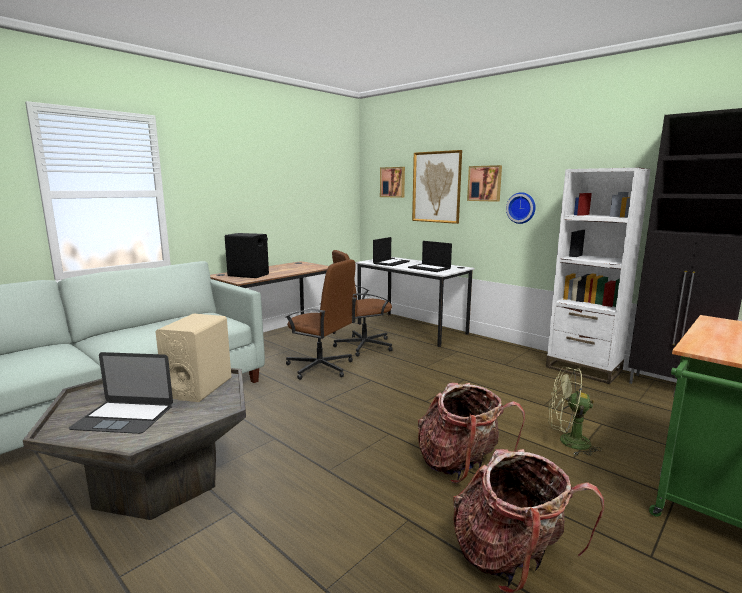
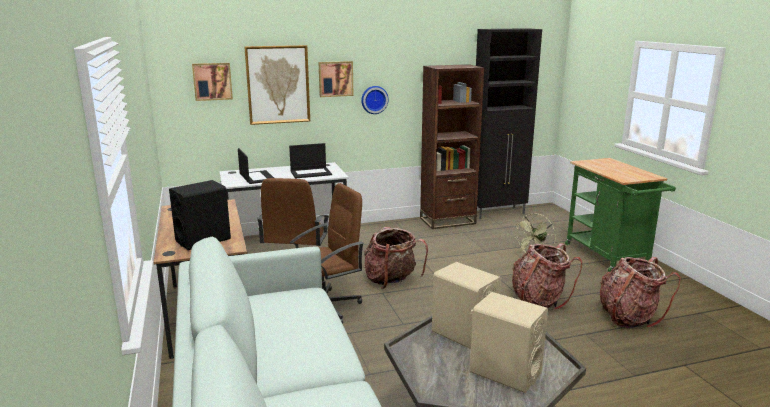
camera: 60 degrees left, 5 degrees up
(124, 417) = (505, 372): laptop -> beige speaker
(399, 378) = (392, 281): none -> backpack
(583, 369) = (447, 221): white bookcase -> brown bookcase

